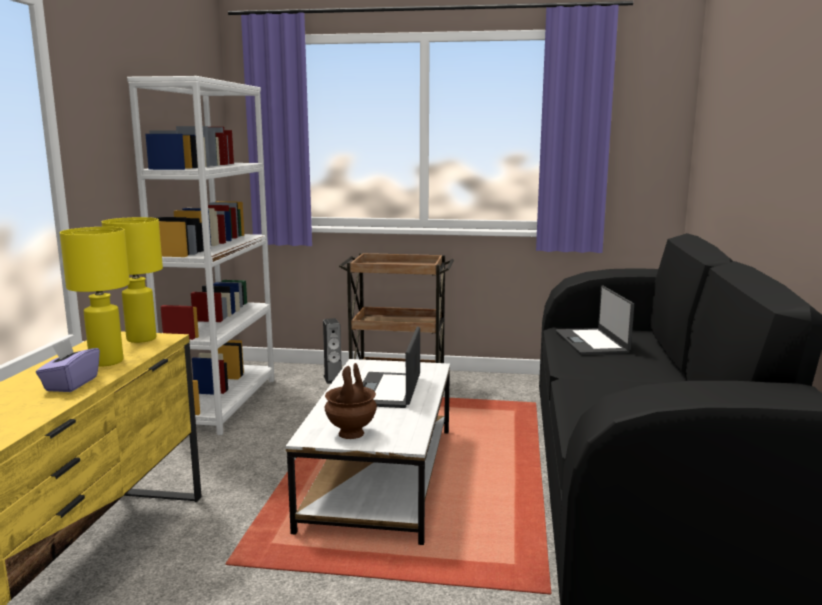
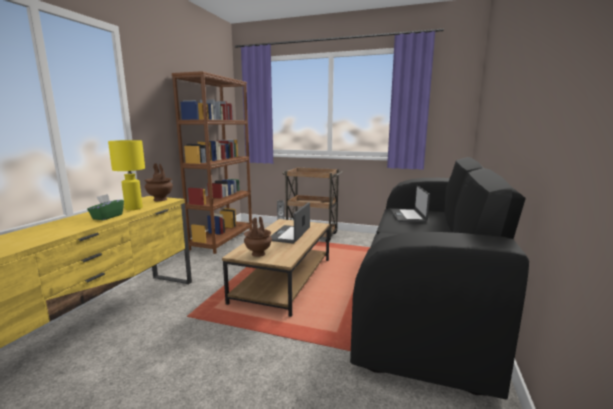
camera: 10 degrees right, 0 degrees up
(71, 384) = (107, 217): purple tissue box -> green tissue box
(142, 339) = (160, 199): yellow table lamp -> brown vase
(222, 403) = (222, 239): white bookcase -> brown bookcase
(382, 477) = (284, 280): white coffee table -> brown coffee table

